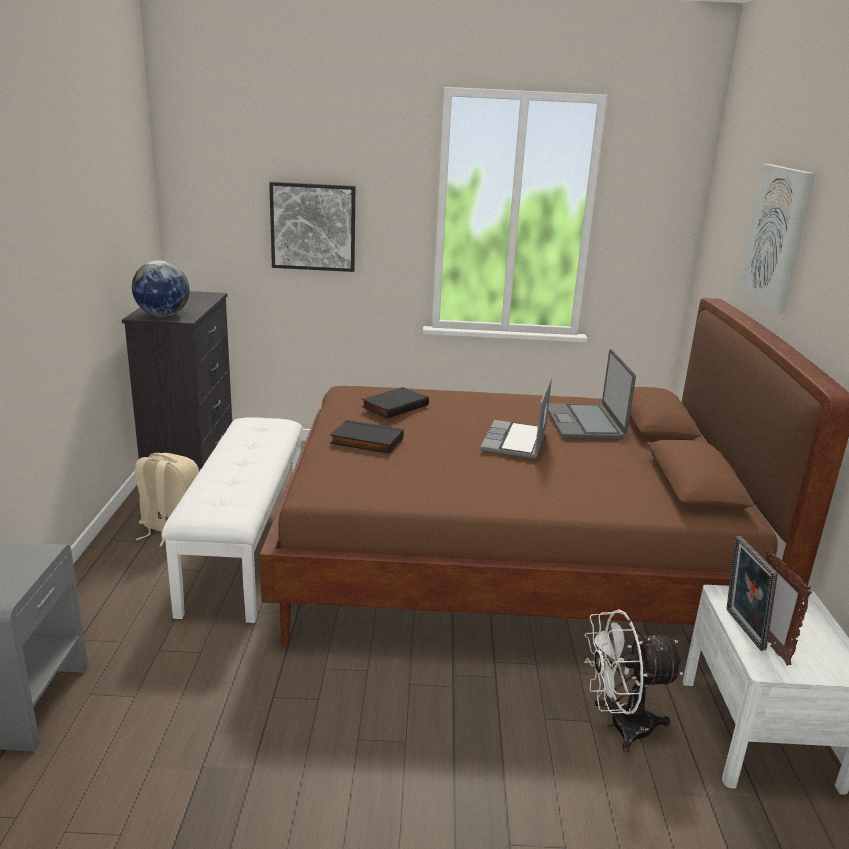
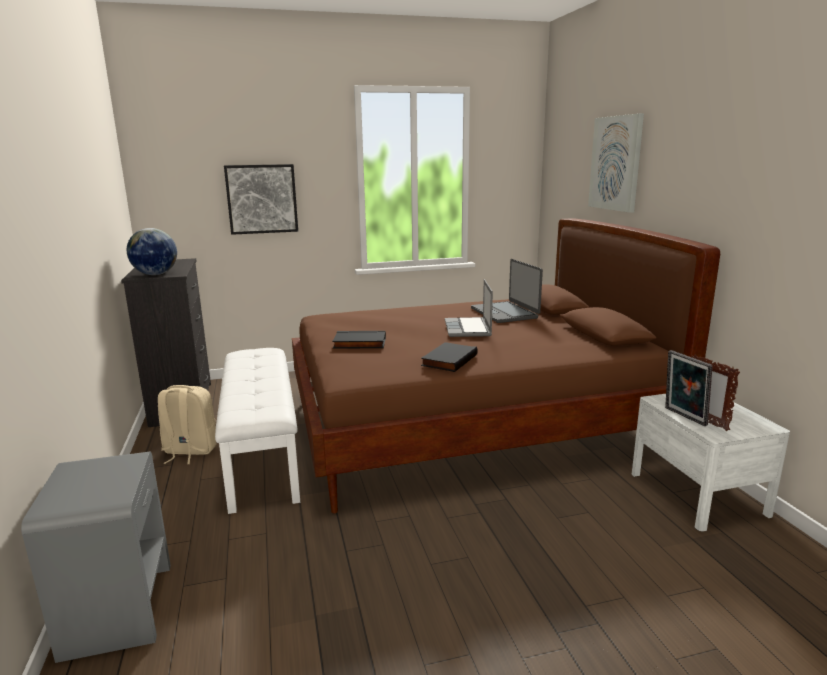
camera: 15 degrees left, 5 degrees down
(394, 405) = (364, 320): black book -> black book (448, 360)
(619, 726) = (609, 511): white fan -> none

